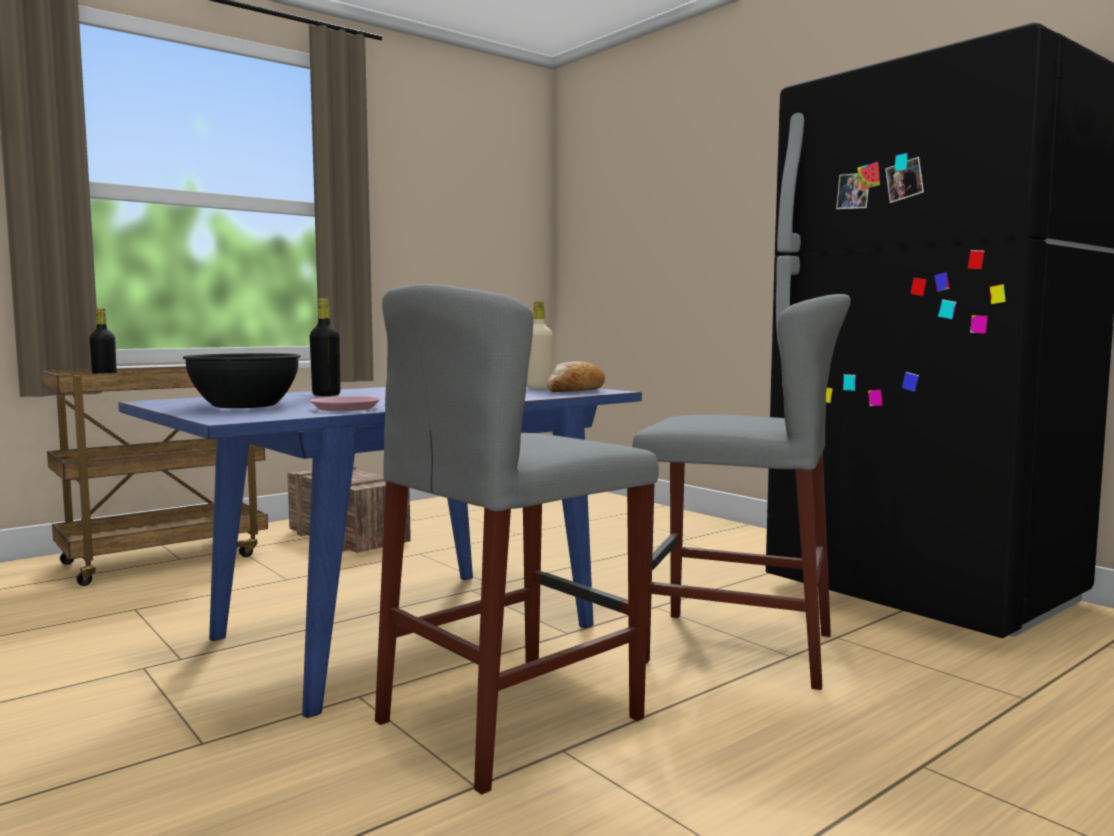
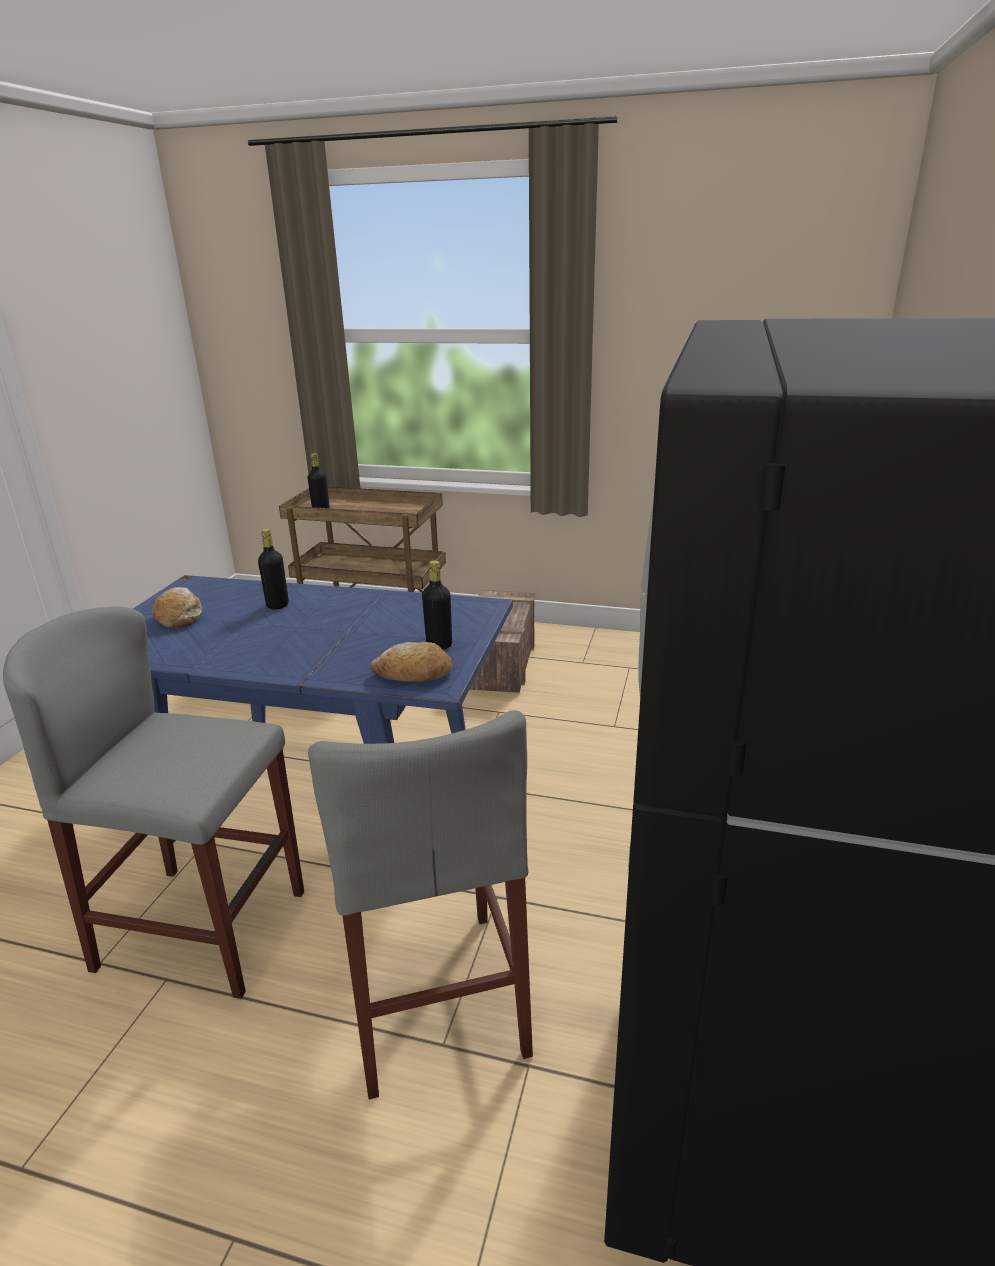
camera: 55 degrees right, 20 degrees up
(244, 405) = (179, 616): black bowl -> bread
(345, 408) = (178, 653): pink plate -> none
(539, 387) = (439, 645): beige bottle -> black bottle

